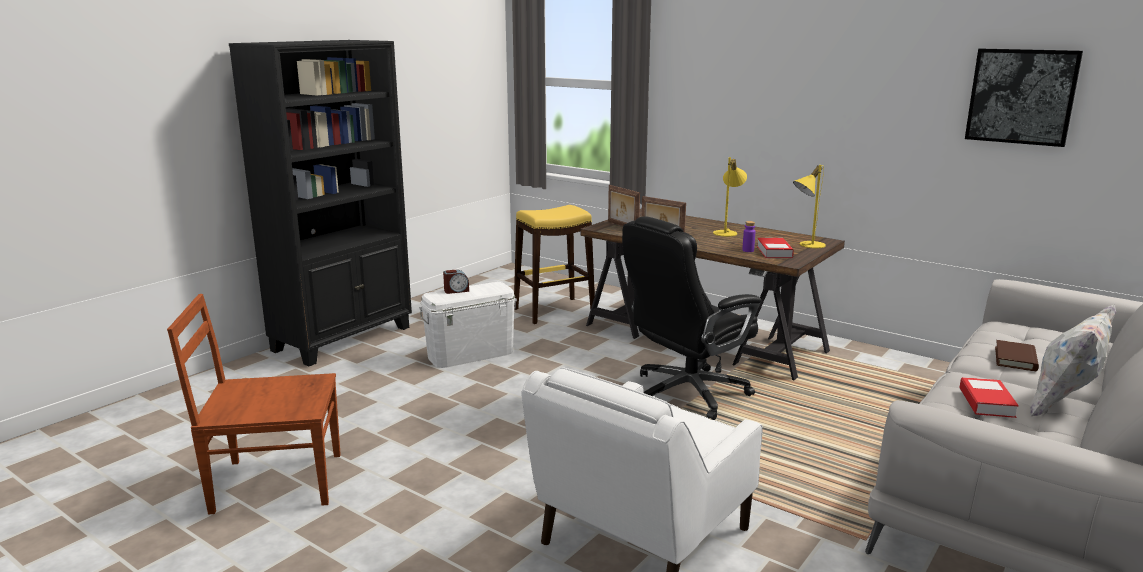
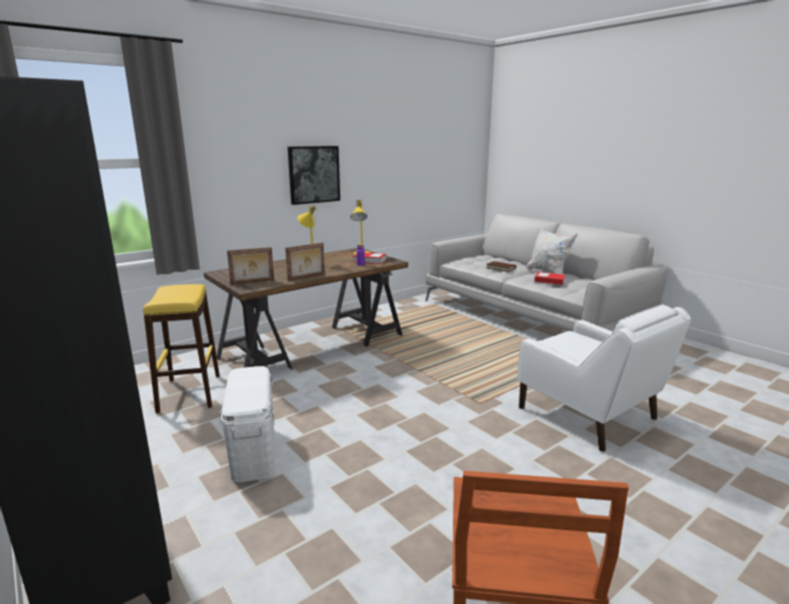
camera: 75 degrees left, 0 degrees up
(456, 291) = (238, 392): alarm clock -> none
(686, 393) = (402, 368): black office chair -> none
(1021, 96) = (412, 147): picture -> picture (314, 174)

